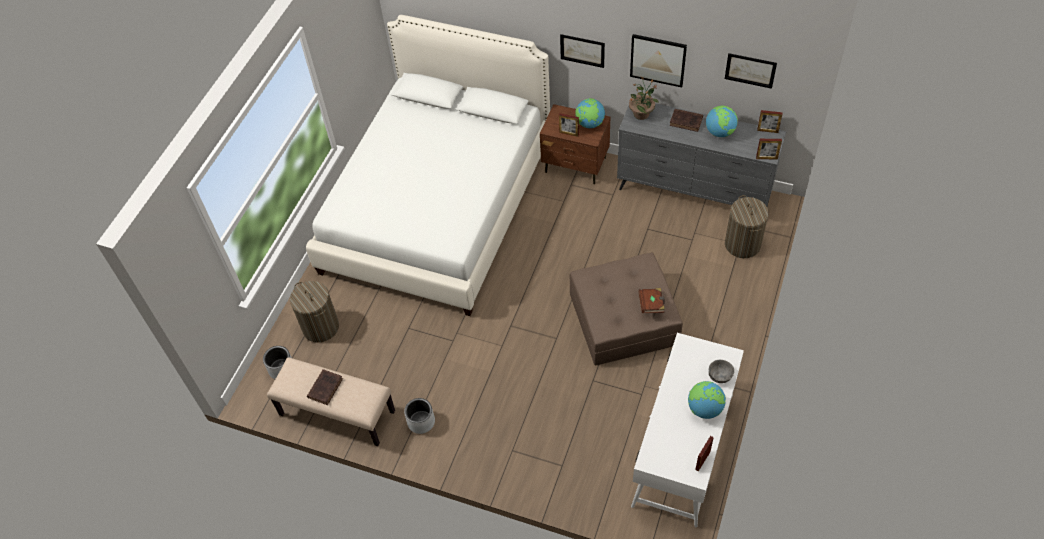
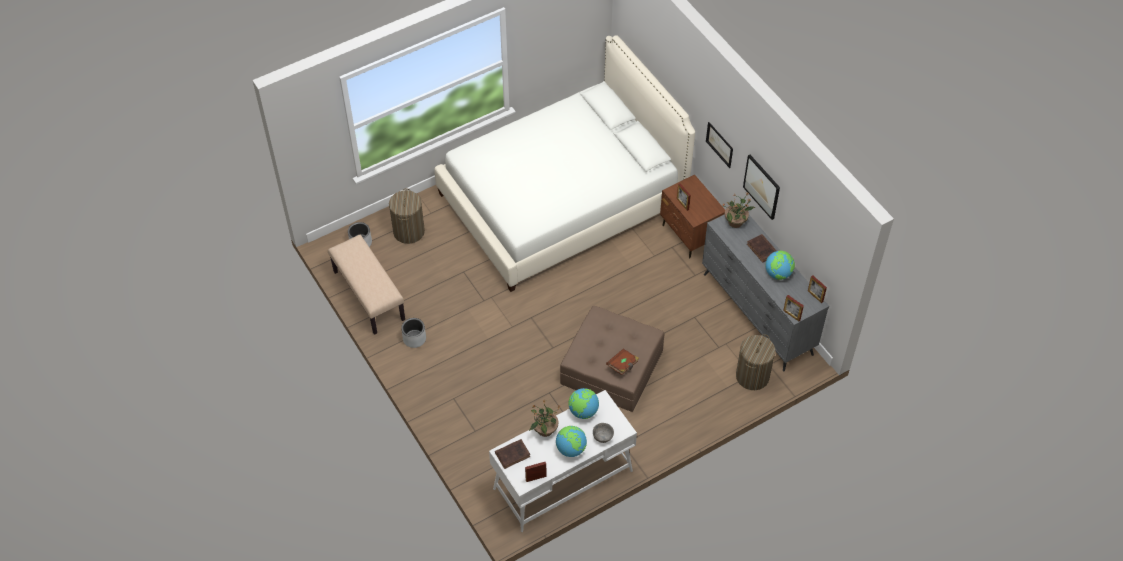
camera: 35 degrees right, 0 degrees up
(326, 387) = (364, 269): brown book -> brown book (513, 454)
(589, 124) = (705, 207): globe -> globe (583, 411)
(663, 409) = (544, 430): none -> potted plant
(750, 70) = (814, 237): picture -> none

